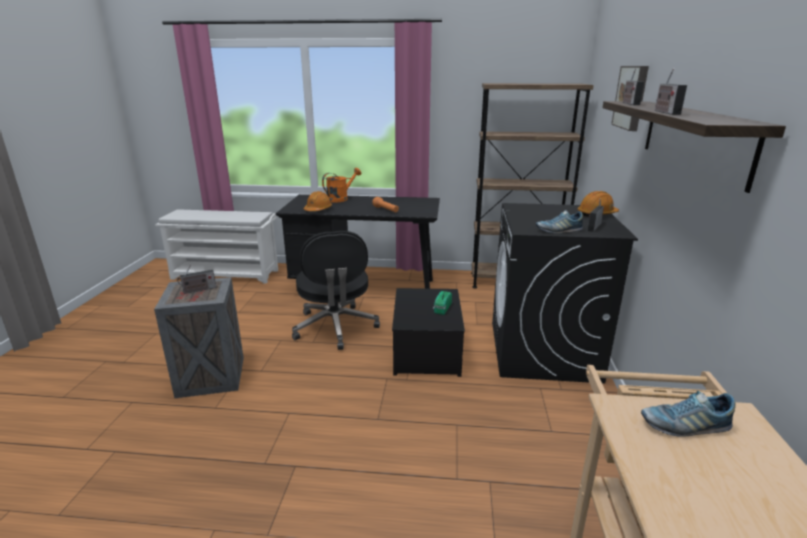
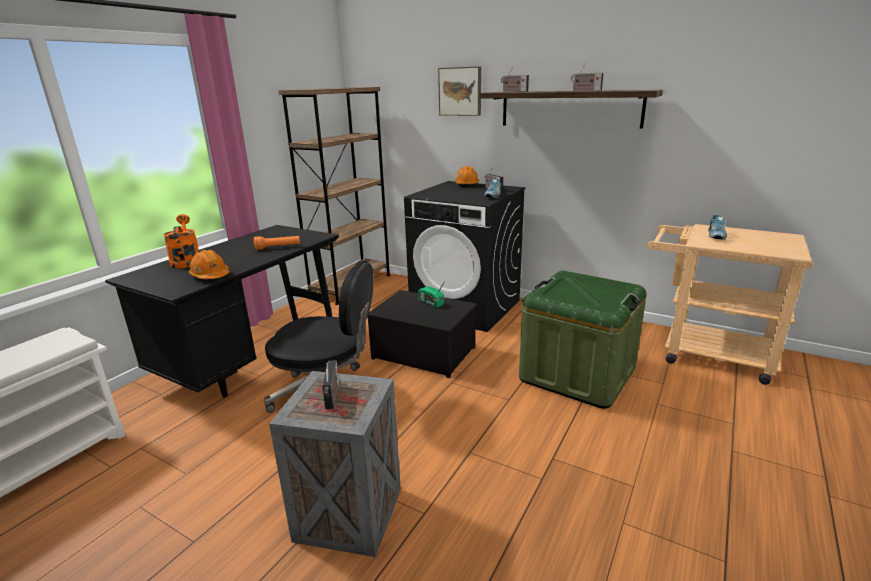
camera: 65 degrees left, 0 degrees up
(460, 462) = (577, 374): none -> green storage box

